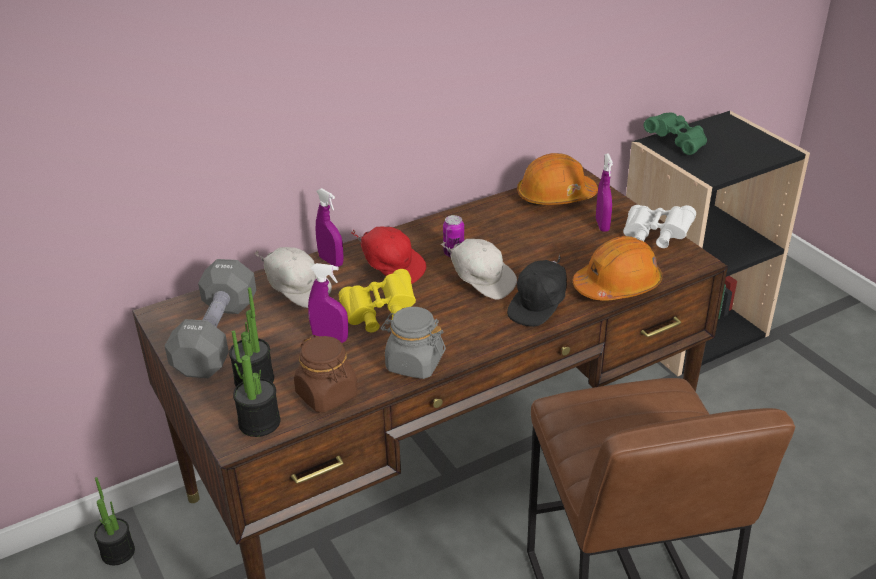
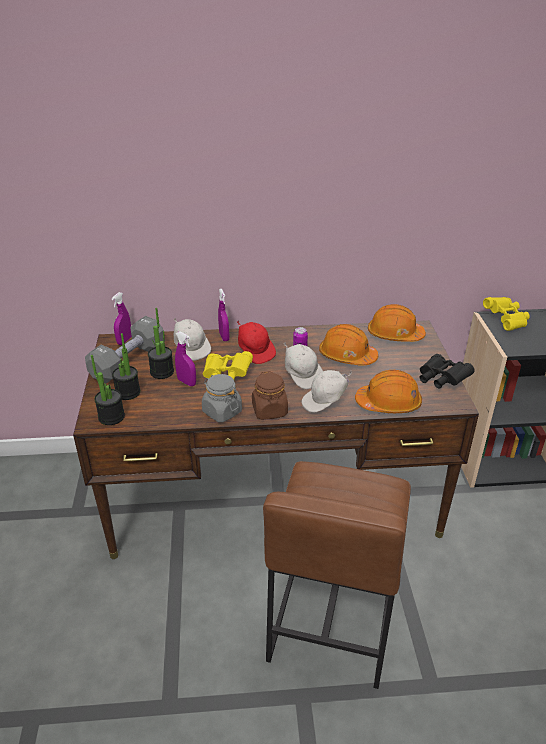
camera: 25 degrees right, 0 degrees up
(118, 552) = (73, 473): potted plant -> potted plant (162, 372)
(327, 395) = (159, 413): brown jar -> brown jar (269, 410)
(518, 240) = (347, 356): none -> orange hard hat
(539, 307) = (325, 402): black cap -> white cap
(602, 225) = (411, 362): purple spray bottle -> purple spray bottle (124, 340)
(655, 237) = (441, 380): white binoculars -> black binoculars
(677, 142) = (506, 320): green binoculars -> yellow binoculars

